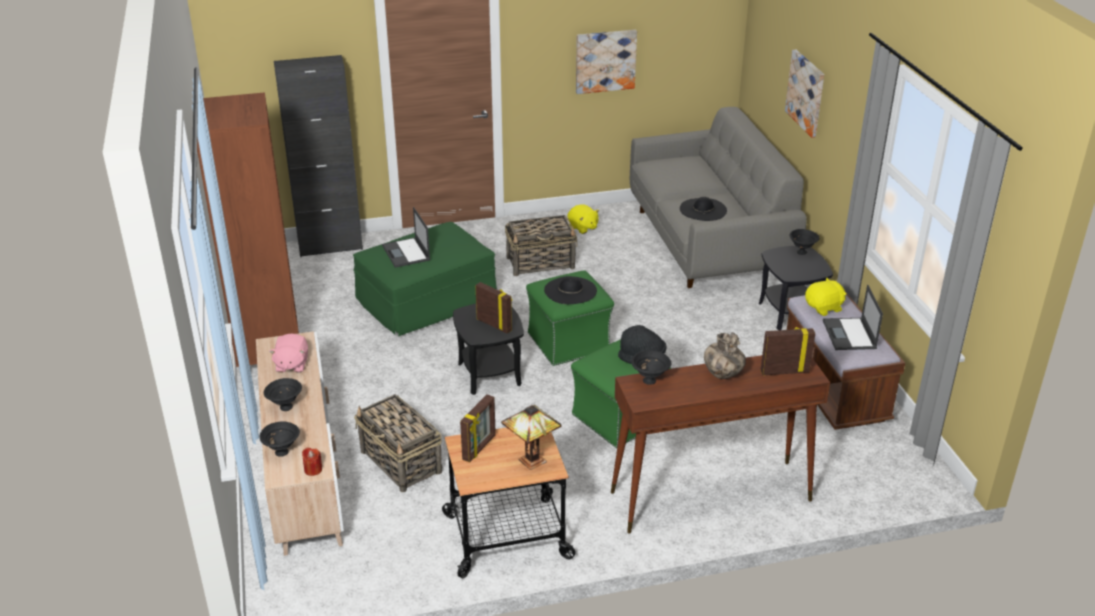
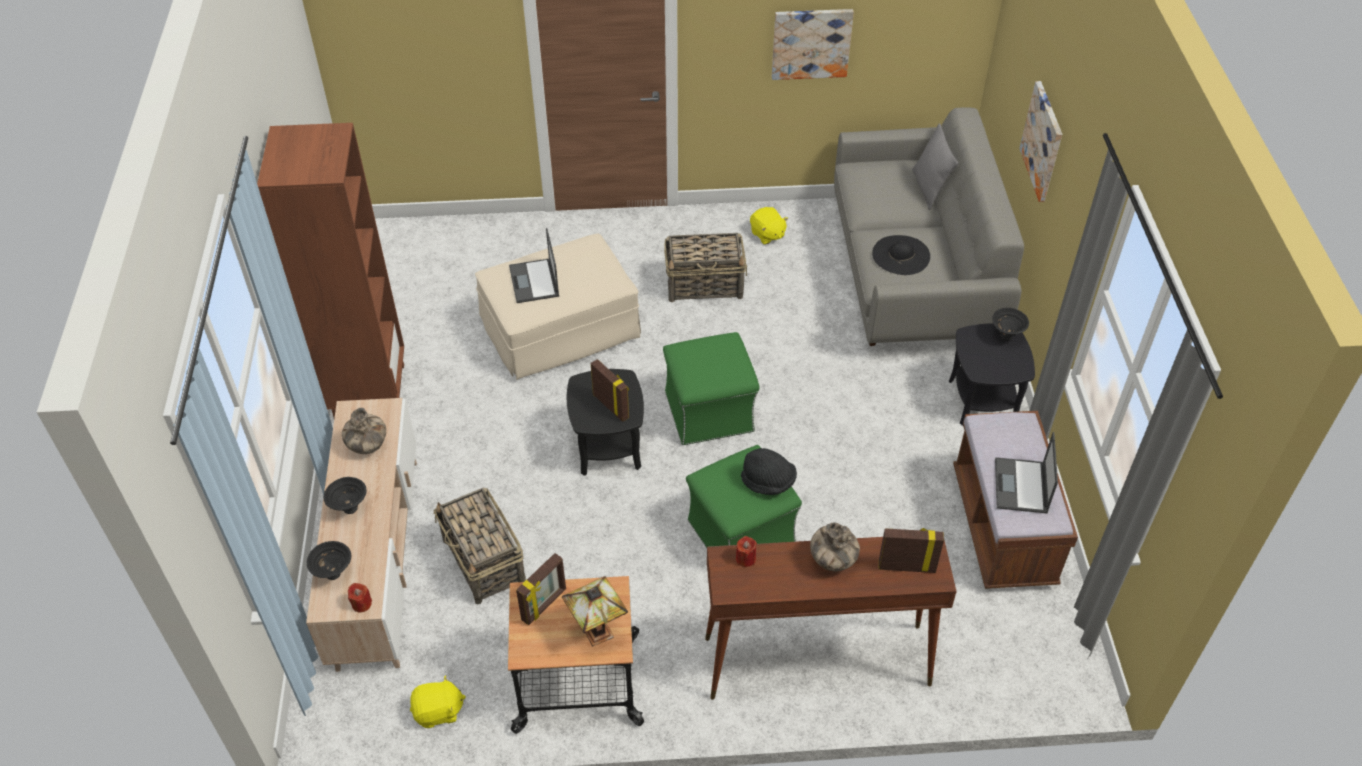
camera: 10 degrees right, 15 degrees up
(291, 365) = (368, 446): pink plush toy -> vase
(330, 246) = (467, 230): black cabinet -> none
(426, 301) = (560, 328): green ottoman -> beige ottoman
(570, 290) = (710, 365): black hat -> none
(650, 380) = (745, 558): black bowl -> red candle
(711, 170) = (929, 189): none -> grey pillow
(824, 308) = (1003, 439): yellow plush toy -> yellow plush toy (438, 712)

